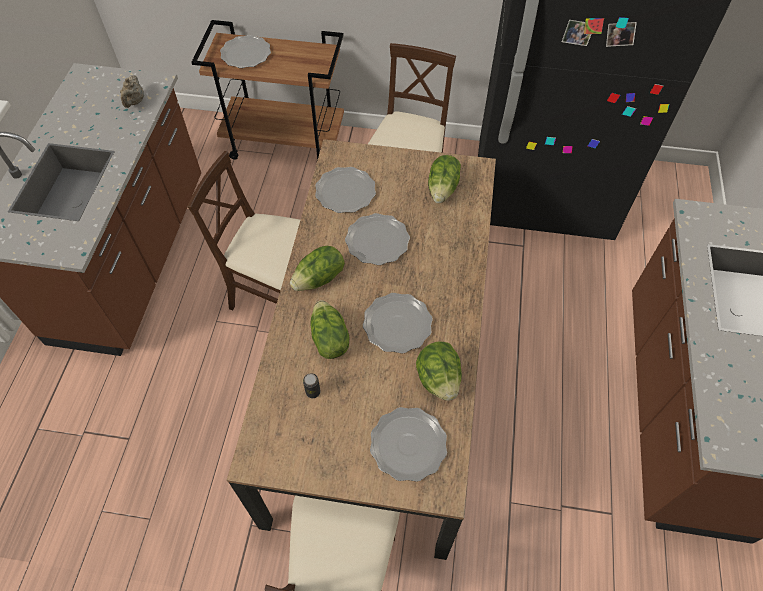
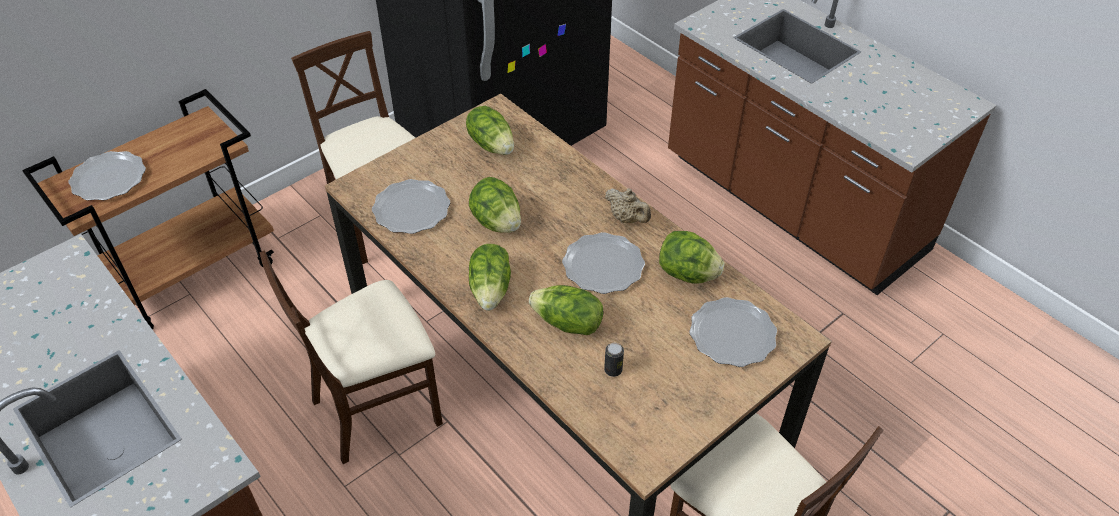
camera: 50 degrees left, 10 degrees down
(135, 102) = (69, 292): beige teapot -> beige teapot (627, 218)
(378, 241) = (497, 222): plate -> lettuce

